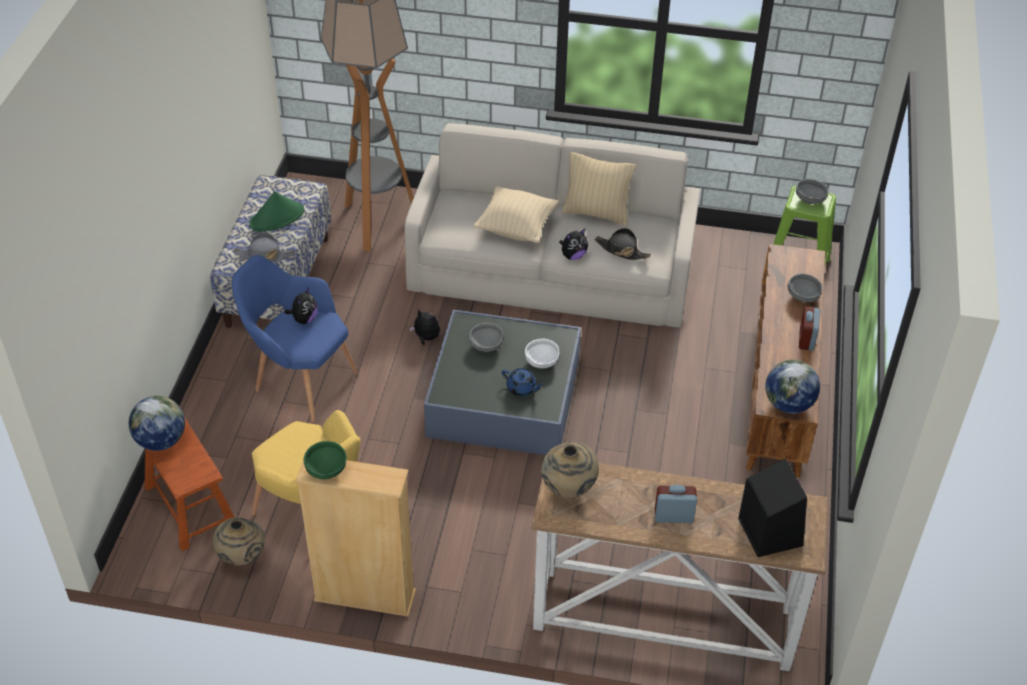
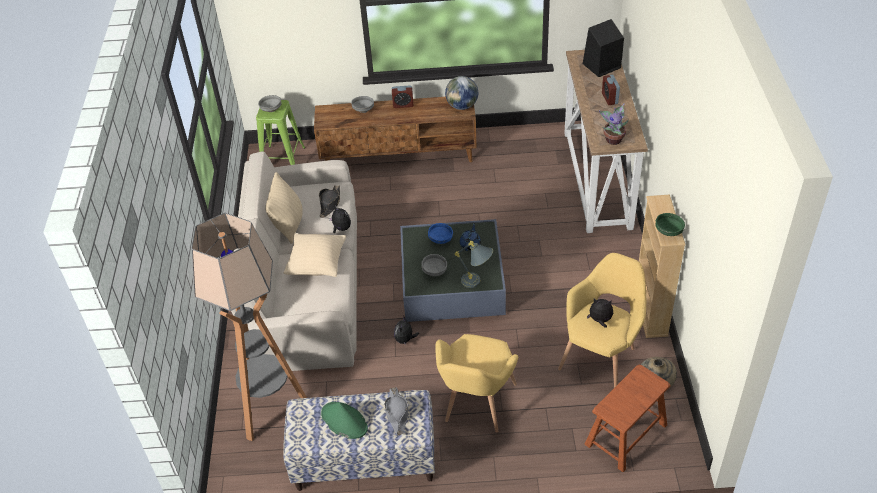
camera: 100 degrees left, 0 degrees up
(161, 441) = (625, 412): globe -> none
(299, 381) = (476, 406): blue armchair -> yellow armchair
(304, 319) = (466, 360): plush toy -> plush toy (600, 320)
(449, 381) = (477, 283): none -> grey table lamp
(541, 362) = (441, 239): white bowl -> blue bowl
(568, 489) = (613, 139): beige vase -> potted plant

